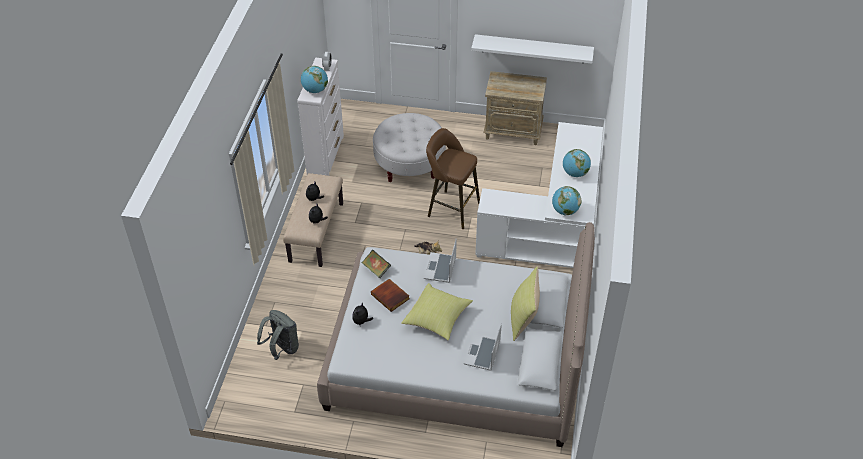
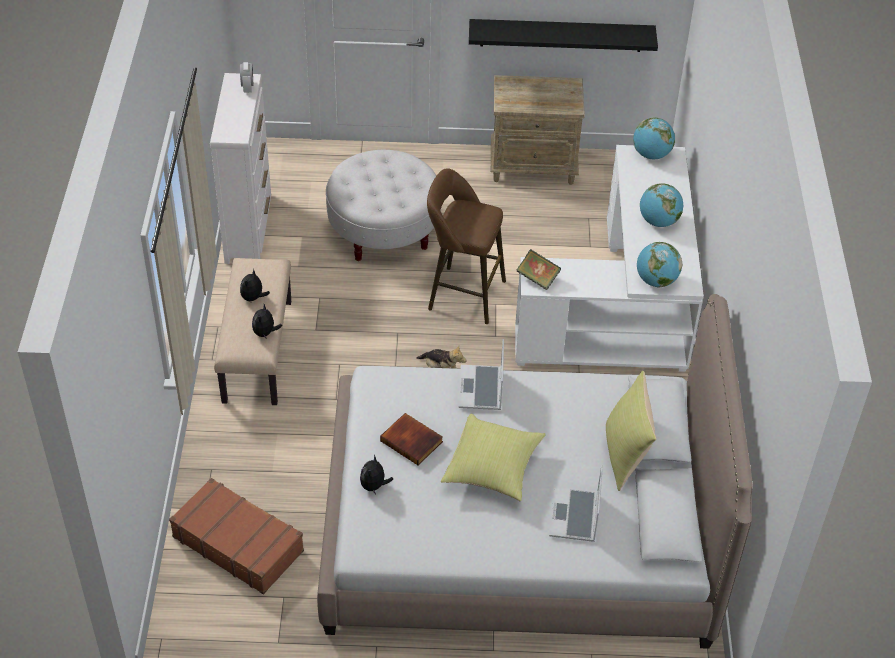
camera: 10 degrees left, 0 degrees up
(282, 349) = (238, 543): grey backpack -> brown suitcase
(315, 90) = (235, 125): globe -> globe (651, 155)
(376, 269) = (380, 400): book -> book (537, 278)
(533, 48) = (561, 35): white shelf -> black shelf

